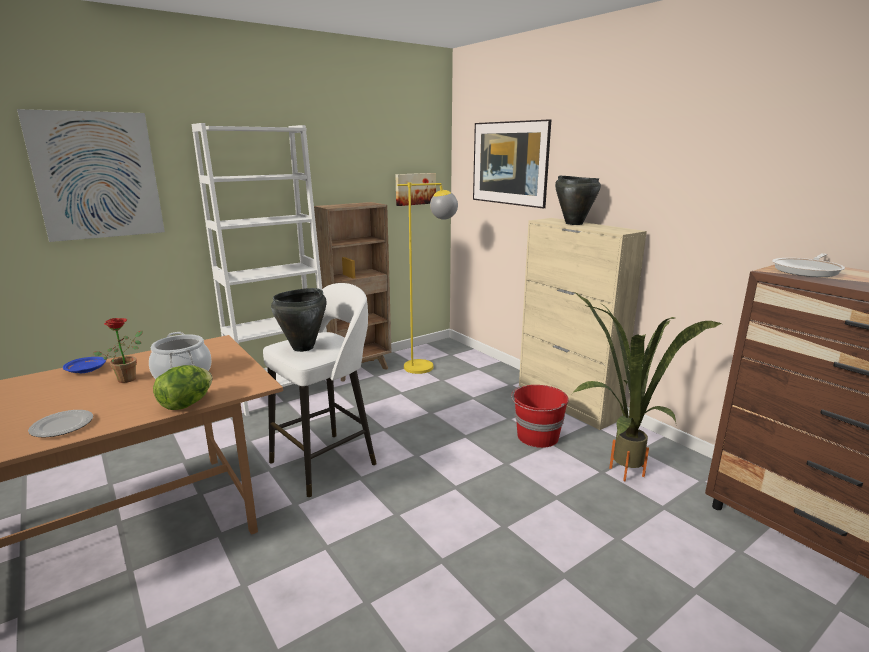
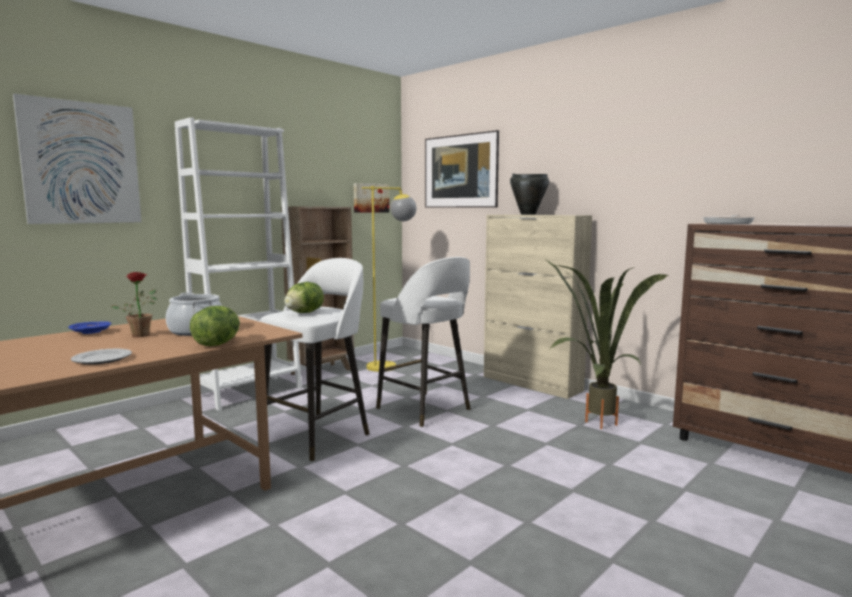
camera: 10 degrees left, 10 degrees down
(303, 348) = (304, 313): black cooking pot -> lettuce
(443, 433) = (425, 410): none -> white stool
(537, 437) = (513, 406): red bucket -> none

